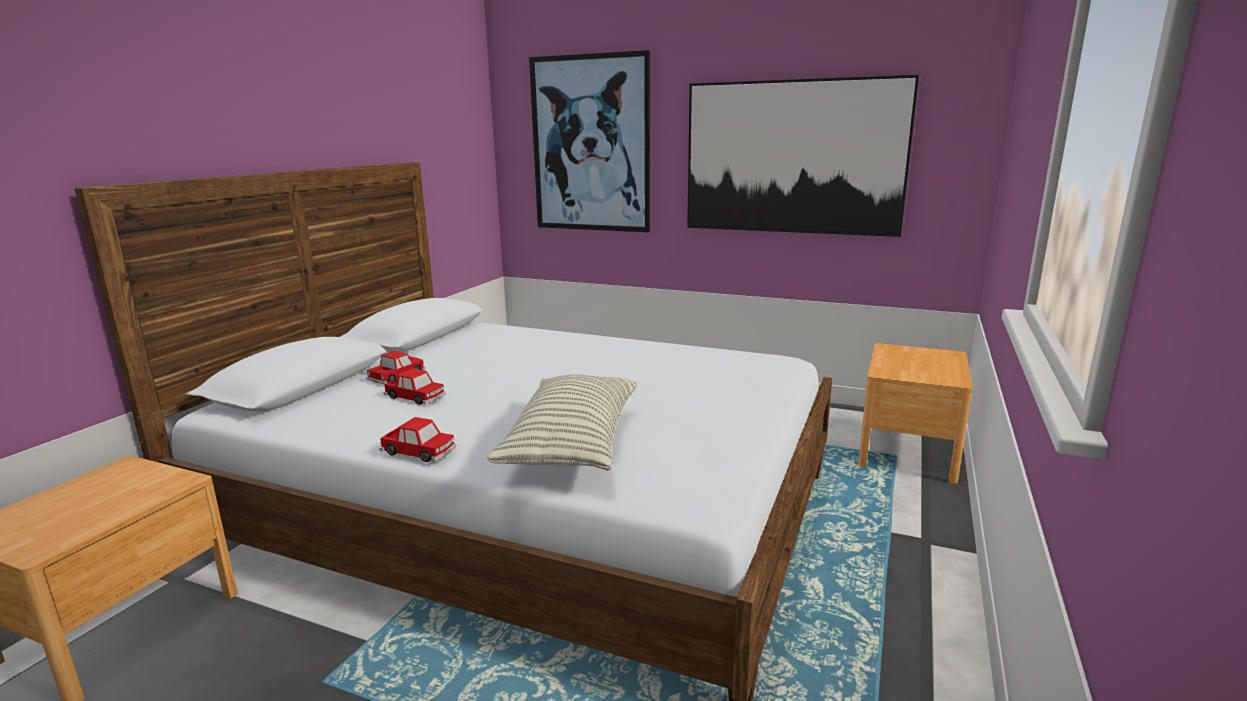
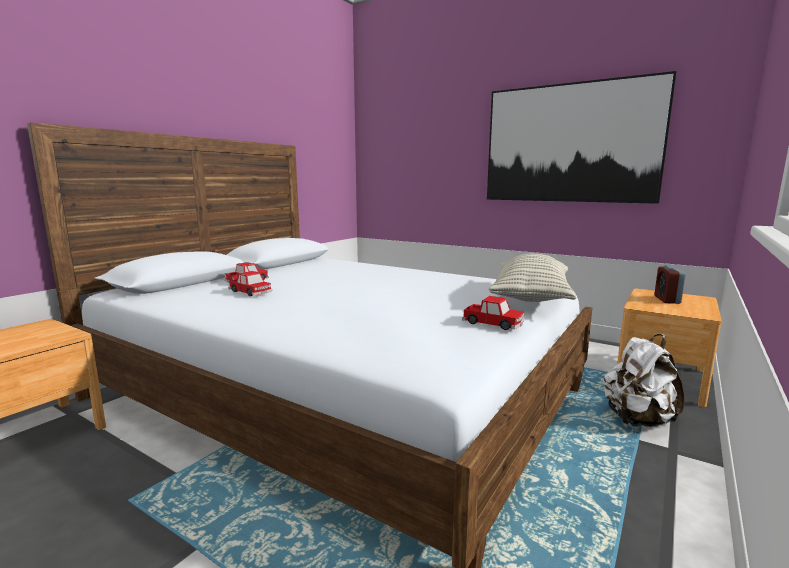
camera: 10 degrees right, 5 degrees down
(419, 451) = (227, 322): toy car -> toy car (493, 323)
(572, 444) = (347, 325): pillow -> pillow (531, 297)
(591, 145) = (420, 141): picture -> none
(887, 508) = (637, 420): none -> white backpack
(913, 360) = (667, 300): none -> alarm clock

